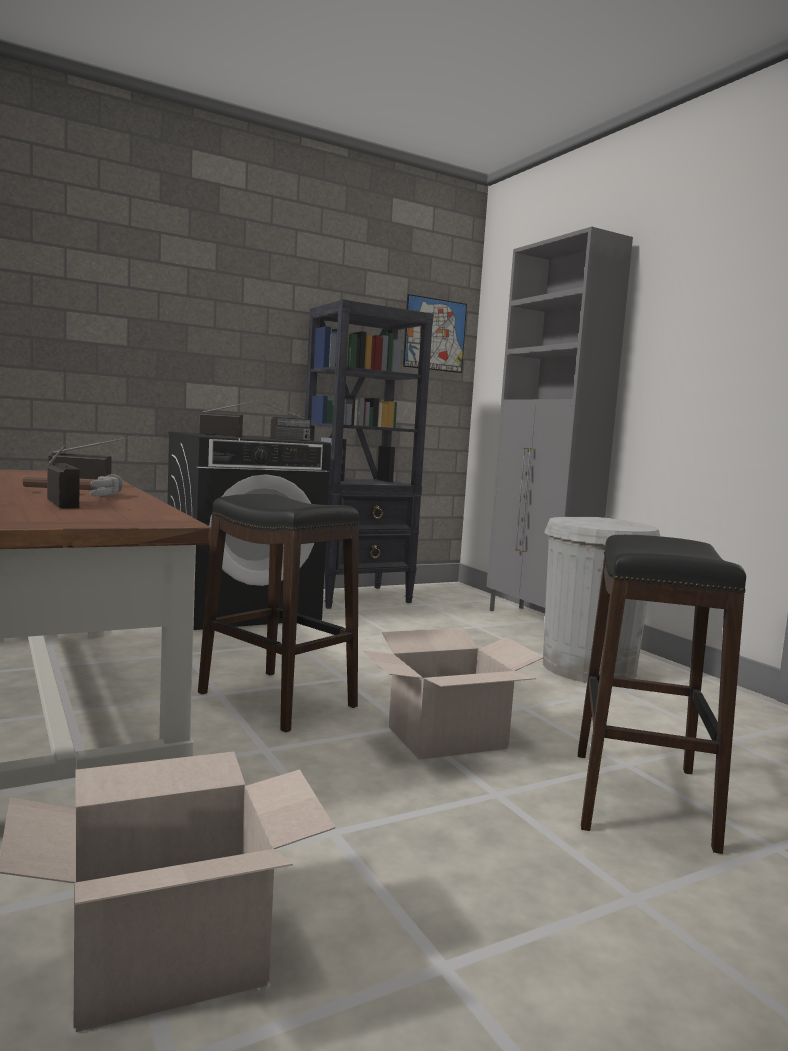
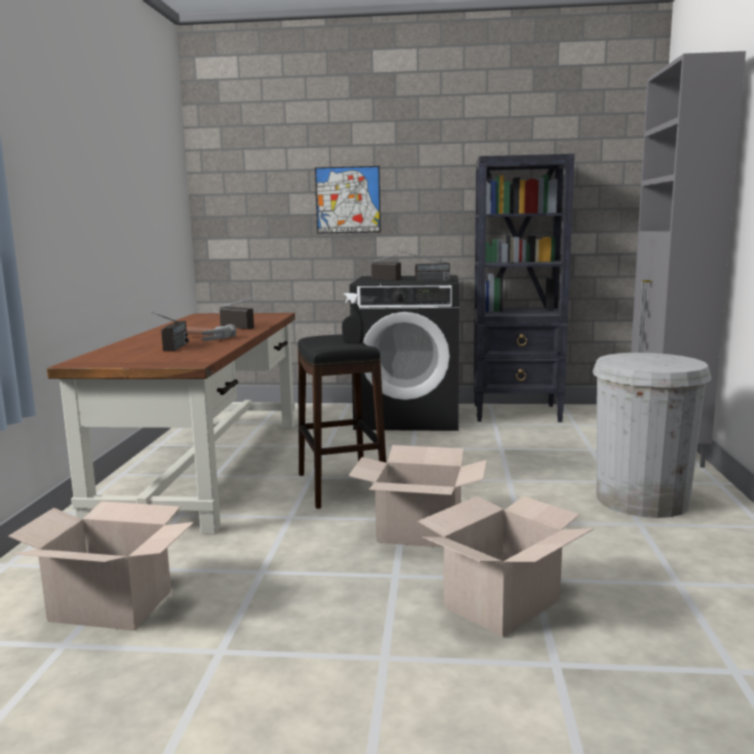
camera: 35 degrees right, 5 degrees up
(309, 502) = (353, 343): none -> black spray bottle
(434, 334) = (610, 165): picture -> picture (348, 200)
(641, 798) = (502, 604): black stool -> cardboard box

